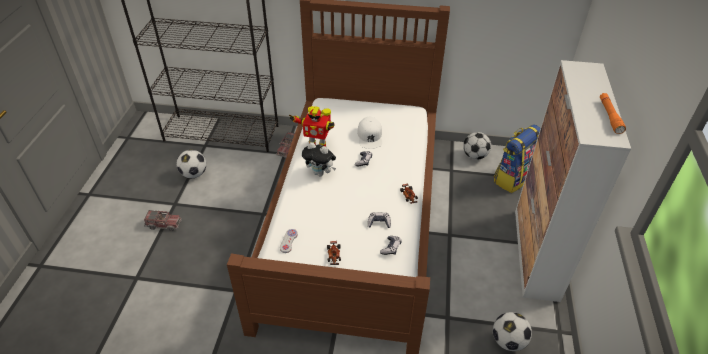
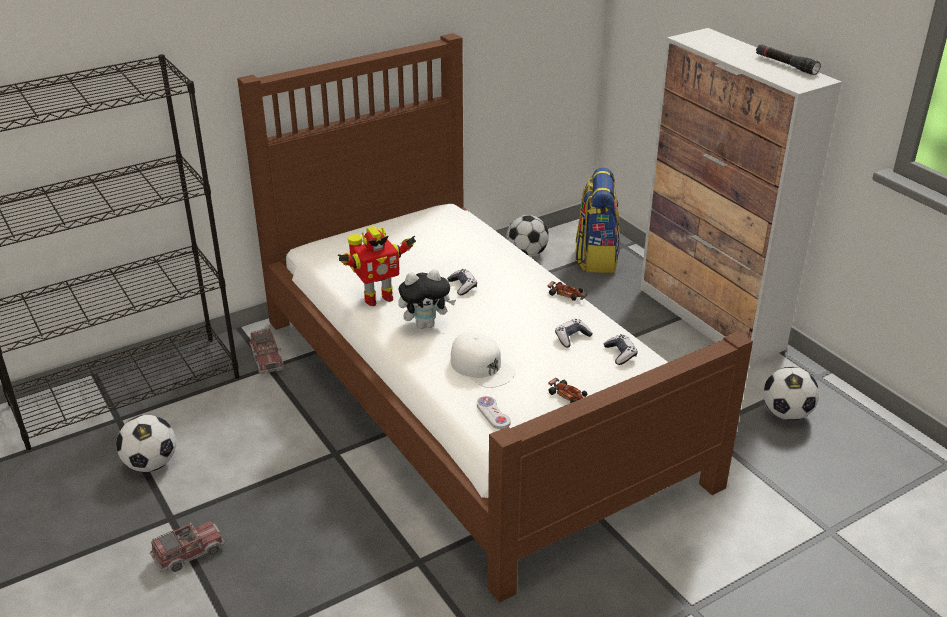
camera: 40 degrees left, 10 degrees down
(370, 136) = (432, 257): white cap -> white cap (482, 366)
(609, 116) = (785, 65): orange flashlight -> black flashlight

